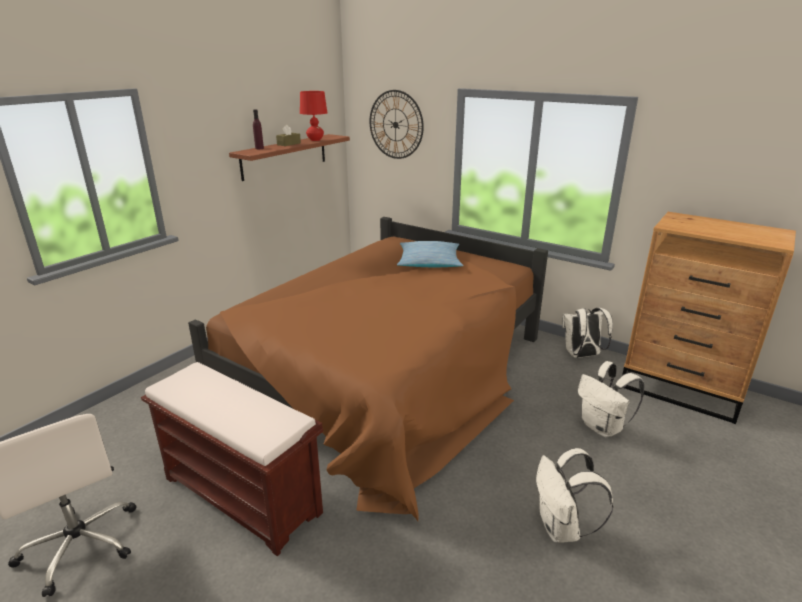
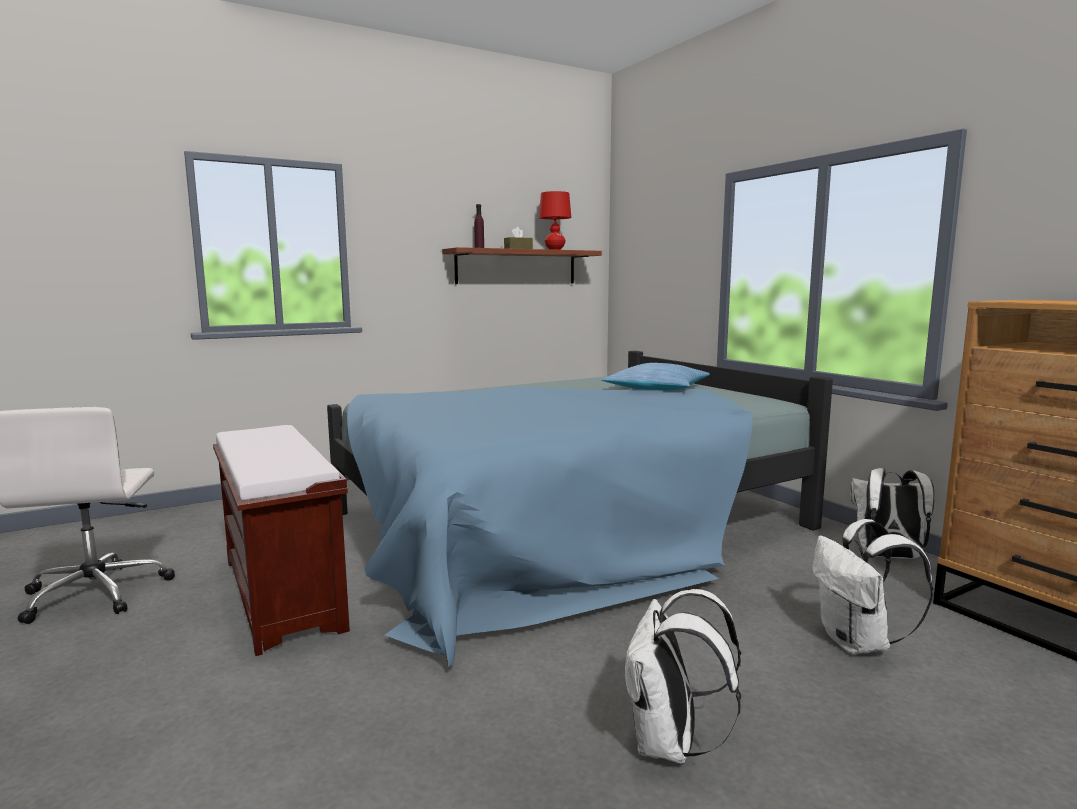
camera: 25 degrees right, 15 degrees down
(389, 374) = (565, 526): brown bed -> blue bed
(395, 125) = (658, 234): wall clock -> none

